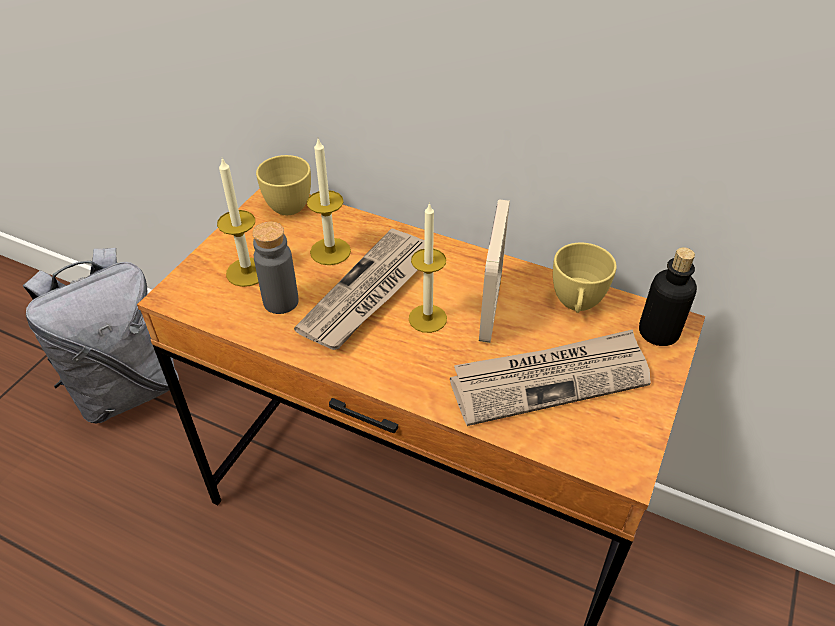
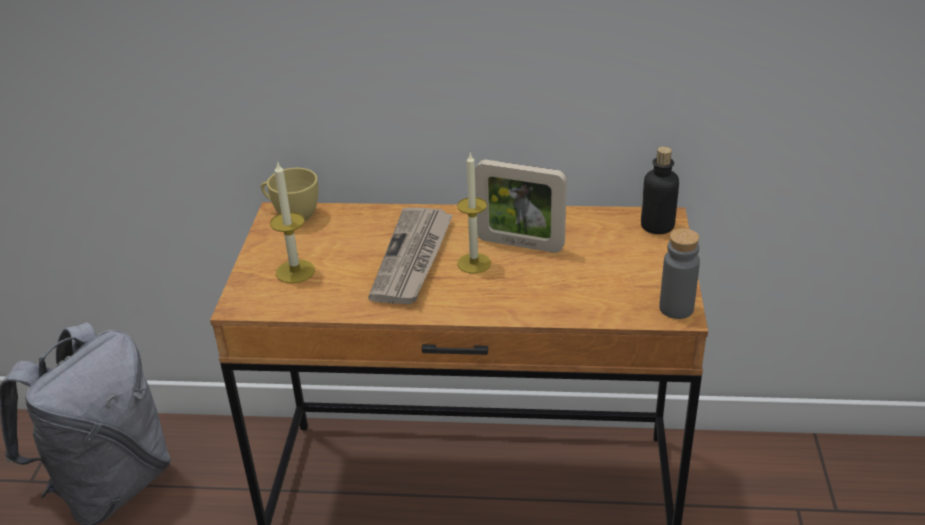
camera: 20 degrees left, 10 degrees down
(281, 301) = (341, 284): grey bottle -> grey bottle (676, 308)
(330, 251) = (359, 239): candle -> none
(490, 309) = (520, 244): picture frame -> picture frame turned 120 degrees clockwise
(550, 379) = (594, 276): newspaper -> none
(576, 304) = (585, 224): yellow cup -> none

